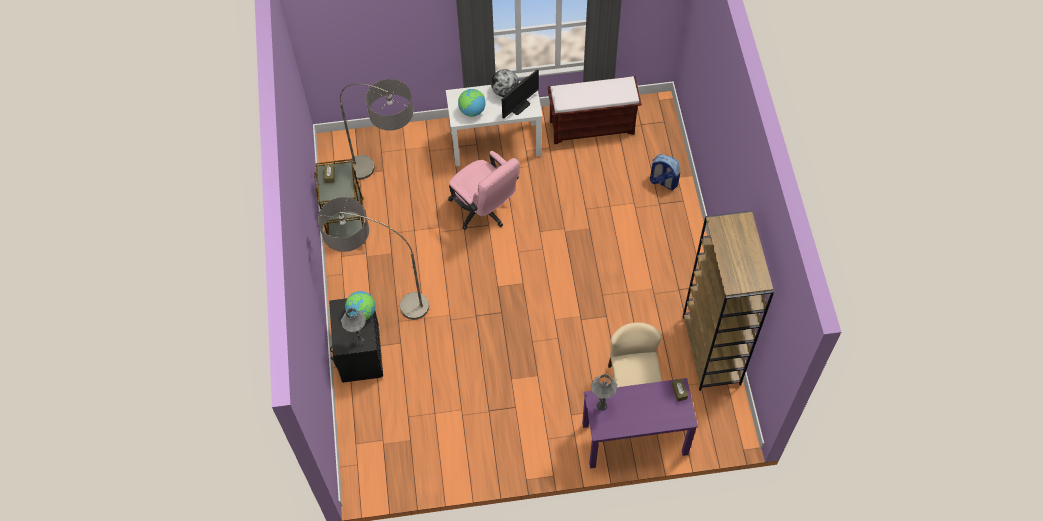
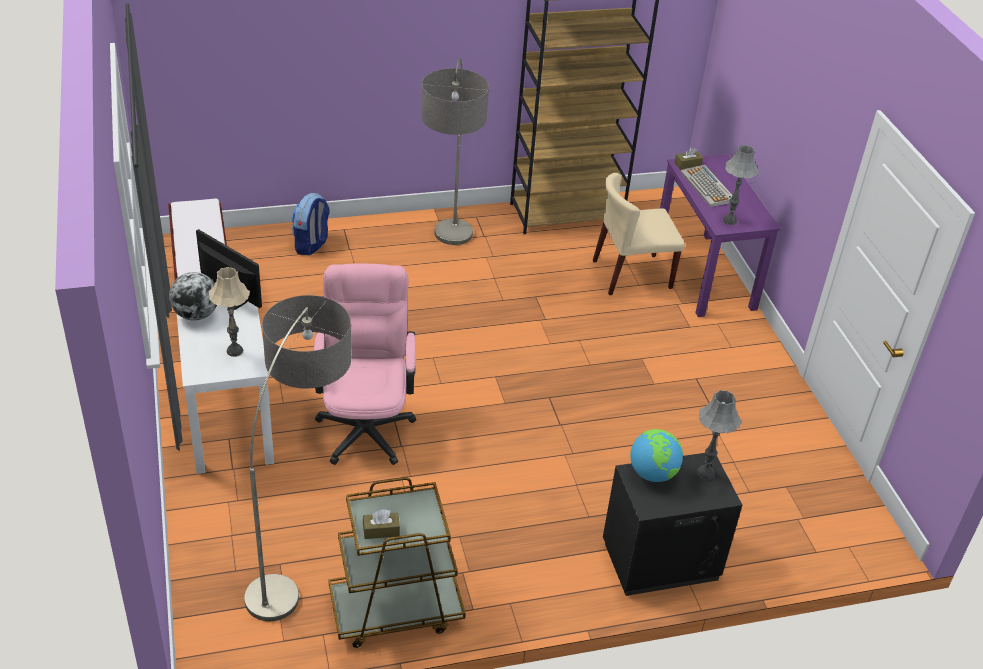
camera: 100 degrees left, 20 degrees down
(380, 301) = (555, 544): floor lamp -> floor lamp (449, 261)
(472, 111) = (235, 351): globe -> beige table lamp
(484, 210) = (366, 423): pink office chair -> pink office chair turned 45 degrees counterclockwise
(647, 400) = (708, 187): none -> keyboard

